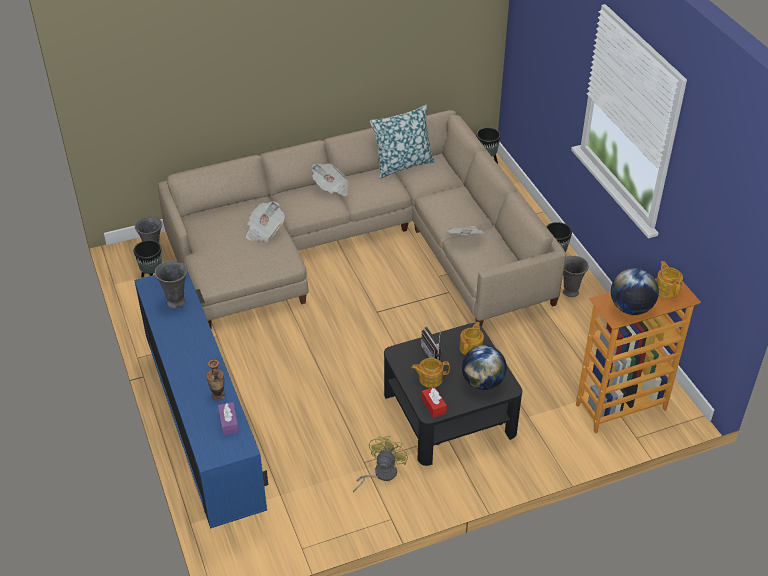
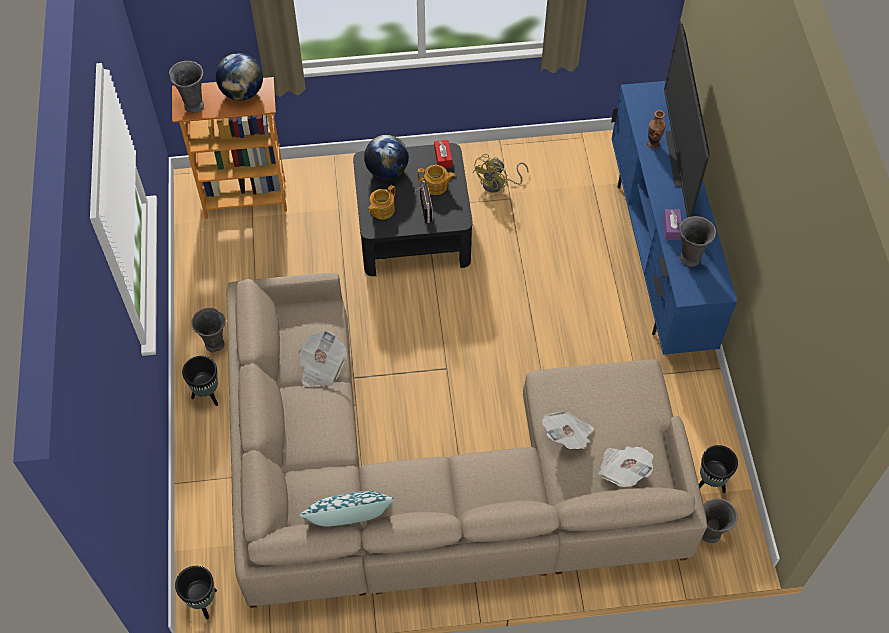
camera: 165 degrees left, 15 degrees up
(192, 385) = (676, 159): none -> television
(228, 422) = (645, 116): purple tissue box -> purple tissue box (671, 228)
(331, 187) = (463, 499): newspaper -> newspaper (623, 470)
(667, 289) = (193, 105): teapot -> grey vase

